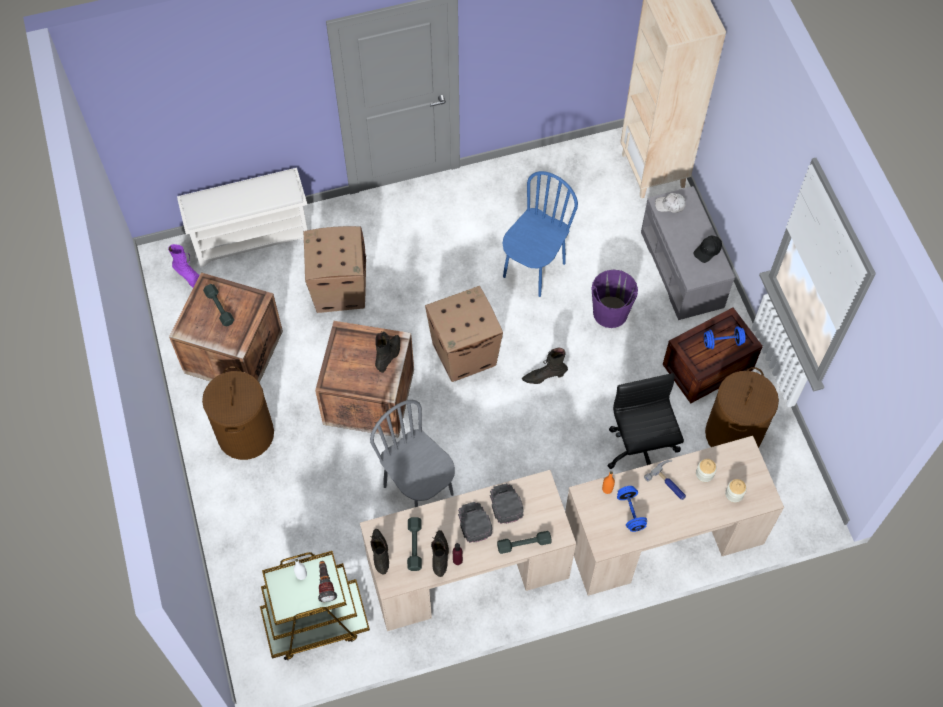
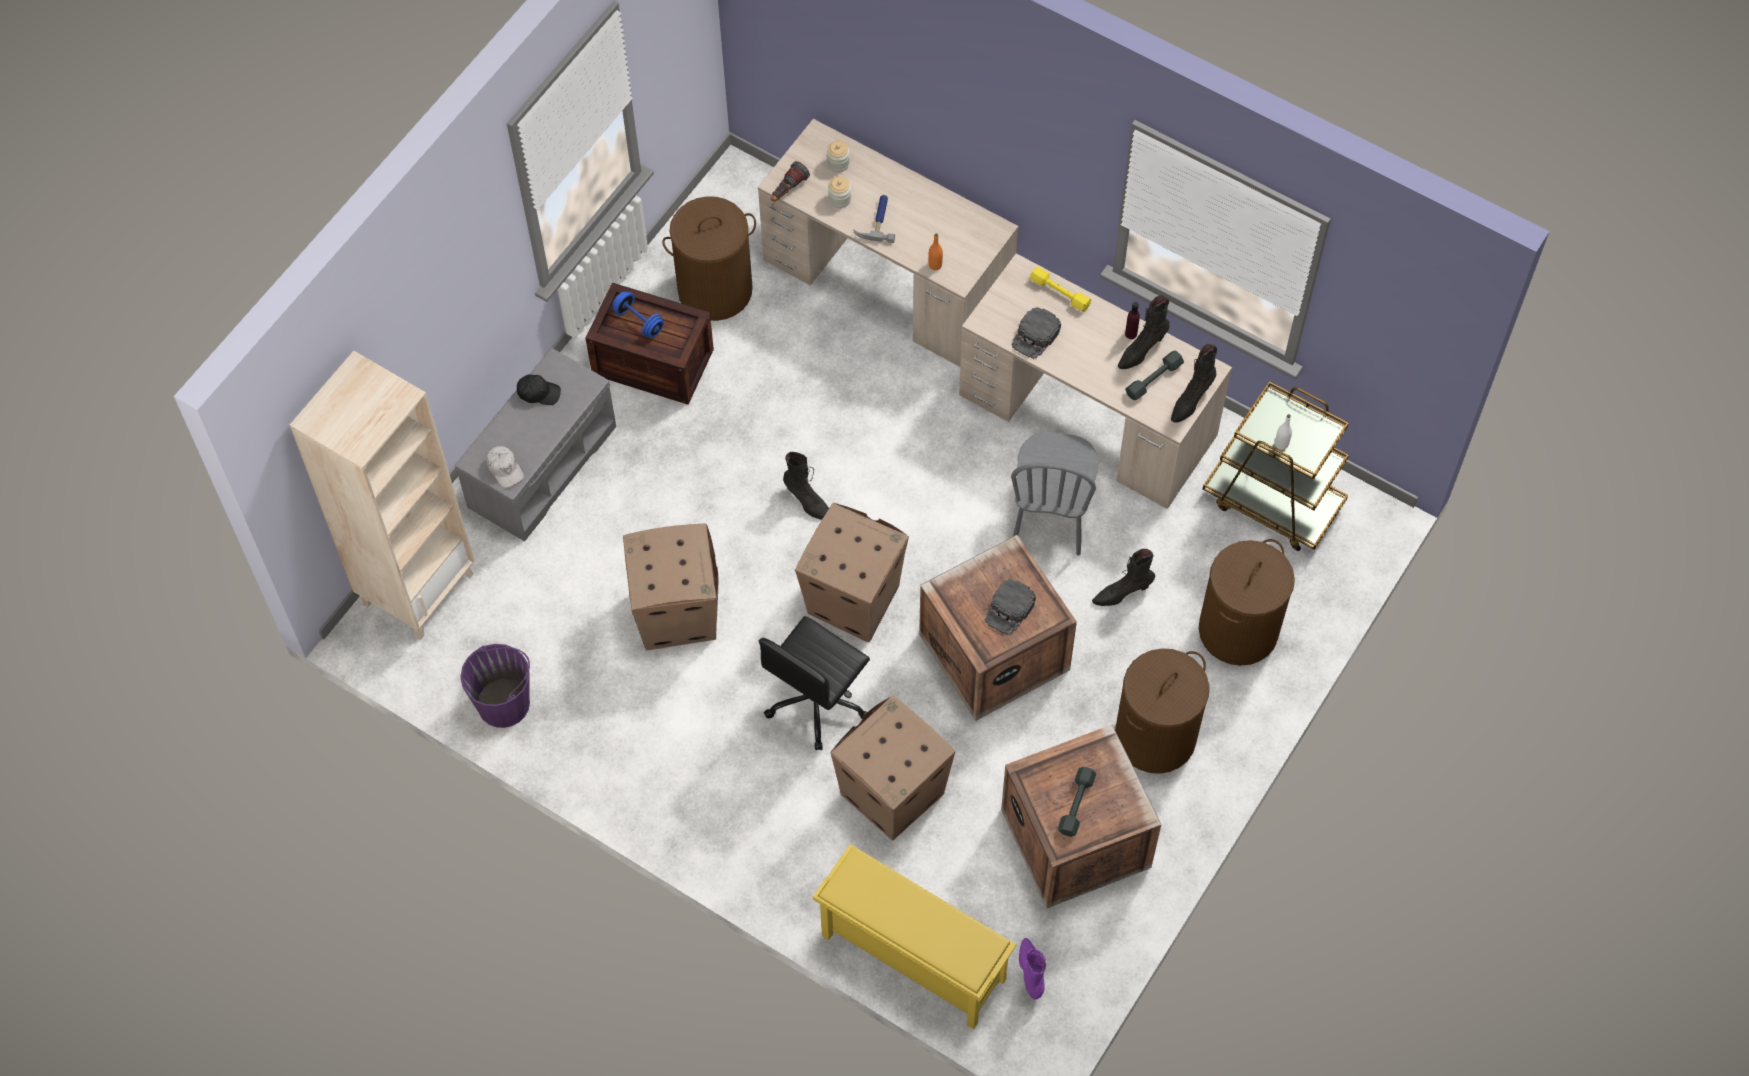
camera: 130 degrees left, 0 degrees up
(252, 237) = (911, 957): white shoe rack -> yellow shoe rack
(259, 529) = (1238, 630): none -> brown laundry basket
(325, 584) = (1268, 417): flashlight -> flashlight (788, 190)
(389, 356) = (969, 582): black boot -> black boot (1122, 593)
(474, 523) = (1081, 348): black cap -> black cap (1009, 609)
(524, 544) = (1059, 293): grey dumbbell -> yellow dumbbell
(533, 269) = (677, 613): blue chair -> cardboard box
(610, 313) = (666, 496): purple bucket -> purple bucket (504, 703)
(630, 512) = (940, 231): blue dumbbell -> none
(640, 450) = (812, 356): black office chair -> black office chair (818, 701)

